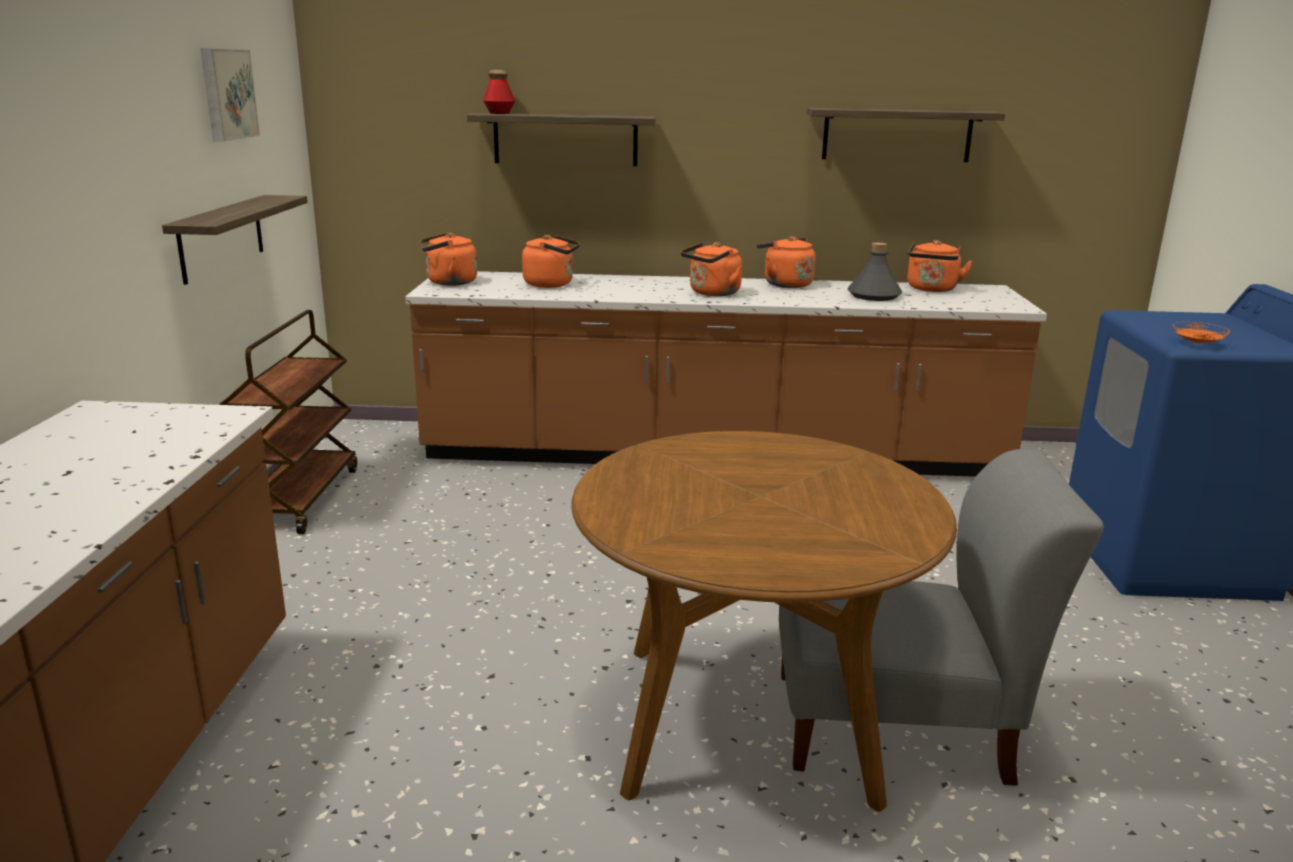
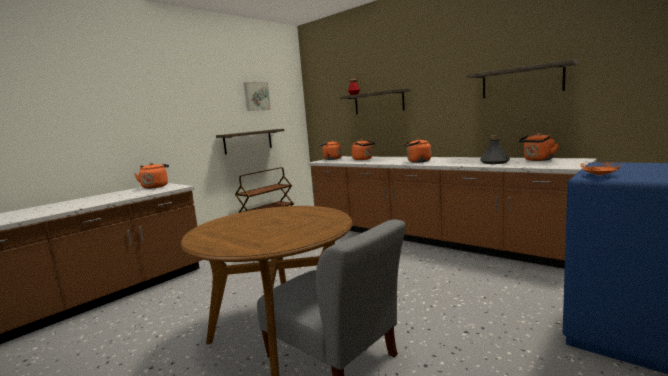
camera: 40 degrees right, 10 degrees down
(785, 284) = (461, 158): orange kettle -> orange kettle (155, 186)

